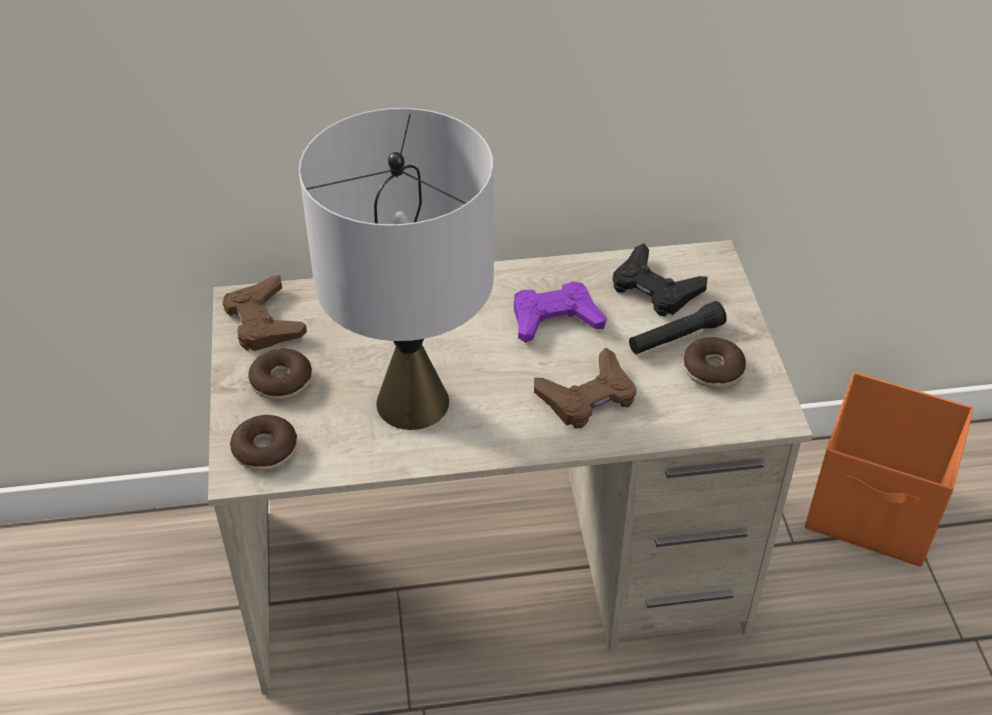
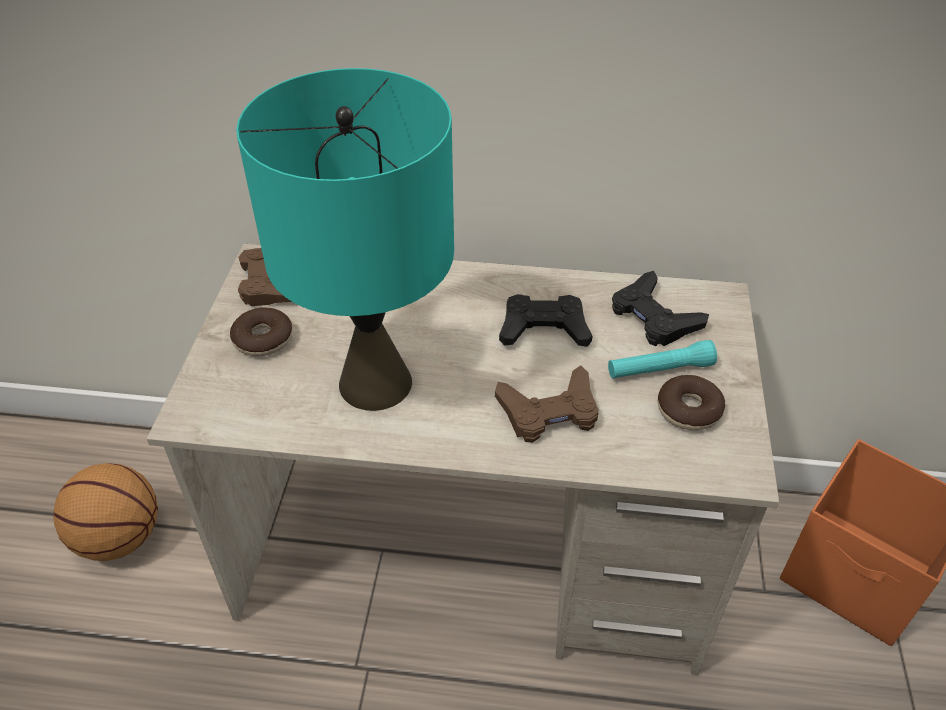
camera: 15 degrees right, 0 degrees up
(100, 640) = (121, 537): none -> basketball
(265, 450) = (219, 401): donut -> none
(412, 402) = (375, 382): grey table lamp -> turquoise table lamp
(555, 319) = (544, 328): purple game controller -> black game controller
(675, 338) = (659, 369): black flashlight -> turquoise flashlight

